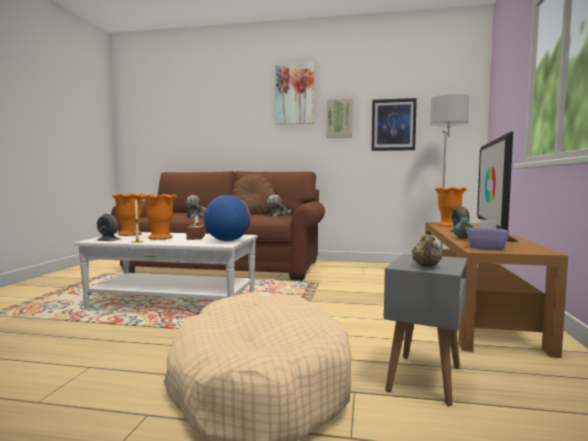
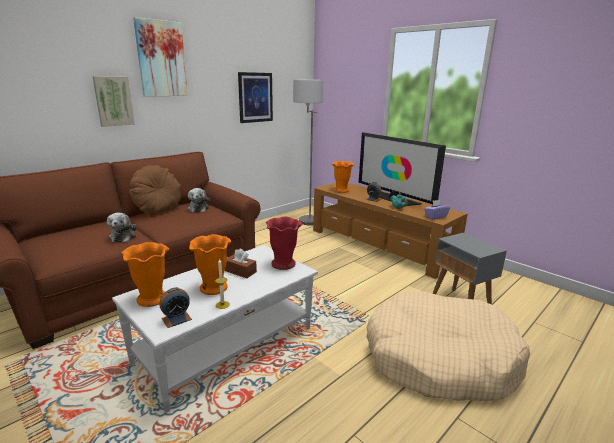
camera: 55 degrees left, 15 degrees up
(227, 241) = (283, 264): globe -> red vase
(339, 118) = (210, 90): picture -> picture (113, 101)
(426, 266) = (483, 248): beige teapot -> none

